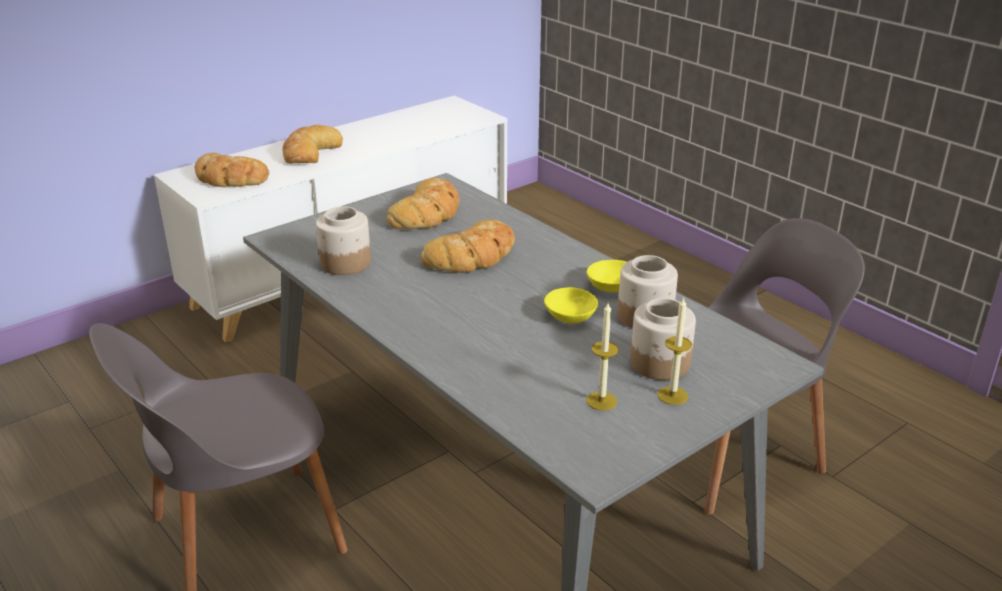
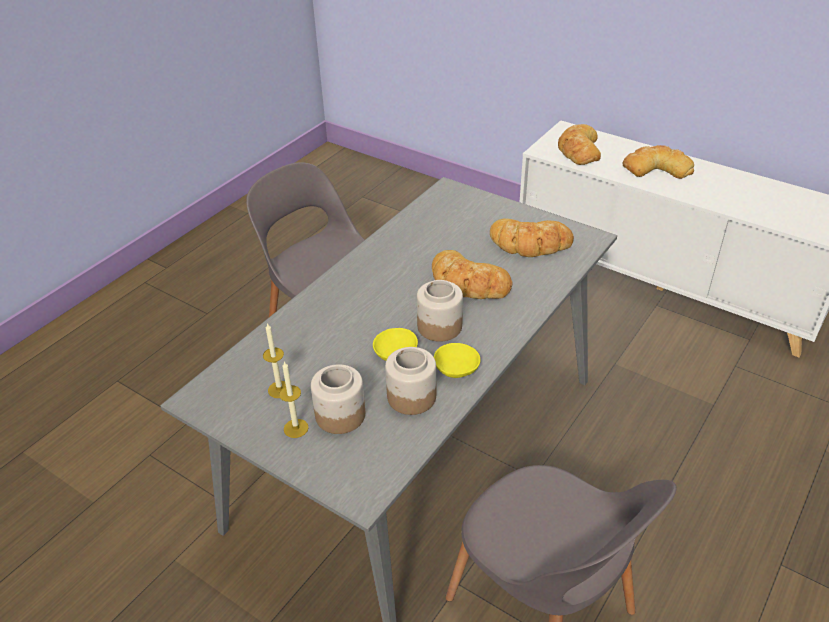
camera: 75 degrees right, 10 degrees up
(345, 263) = (426, 227): jar -> jar (439, 326)

